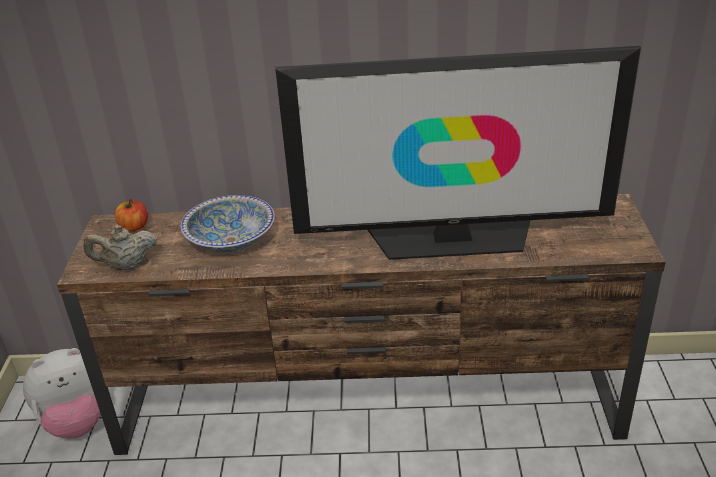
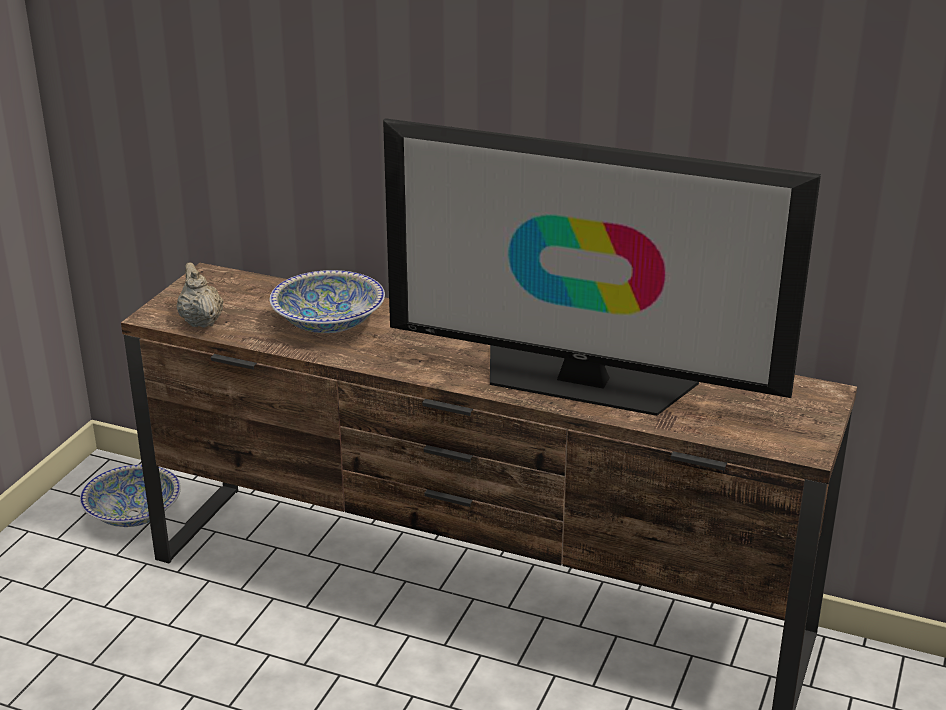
camera: 20 degrees right, 5 degrees down
(77, 421) = (134, 513): plush toy -> bowl
(126, 265) = (201, 321): beige teapot -> beige teapot turned 60 degrees clockwise
(134, 227) = (235, 284): apple -> none

